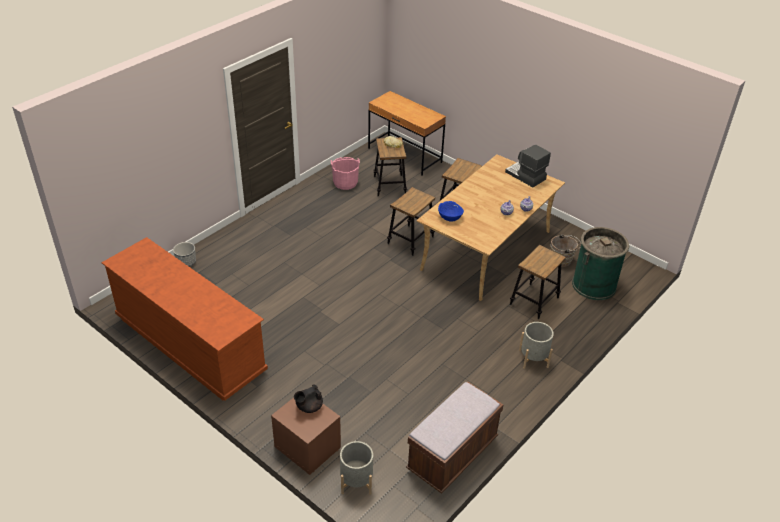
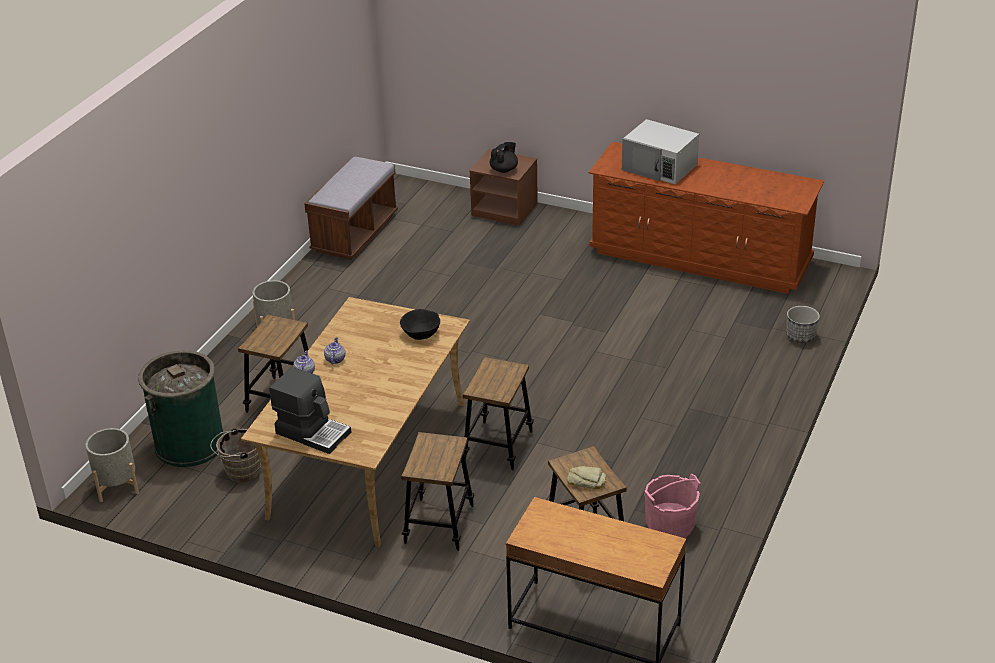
camera: 165 degrees right, 5 degrees down
(205, 308) = (660, 167): none -> white microwave
(356, 481) = (443, 199): grey planter -> grey planter (117, 485)
(450, 217) = (421, 334): blue bowl -> black bowl

